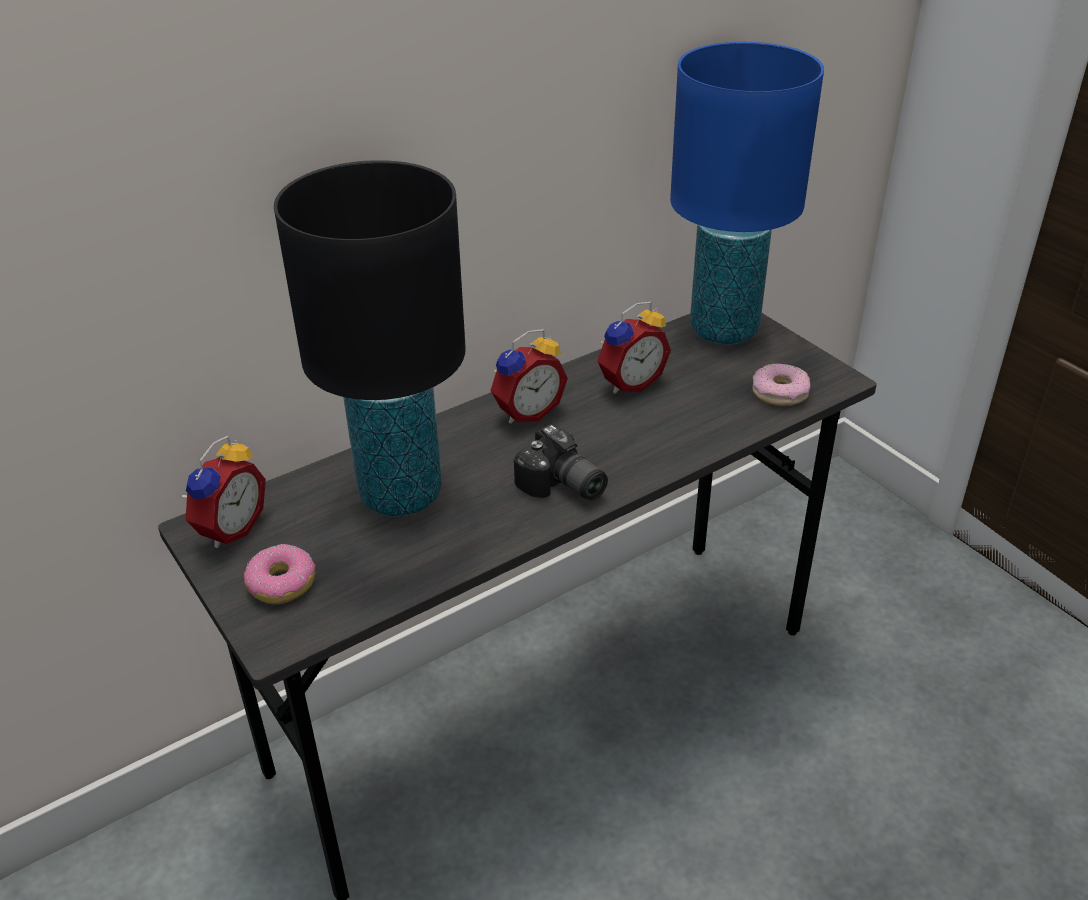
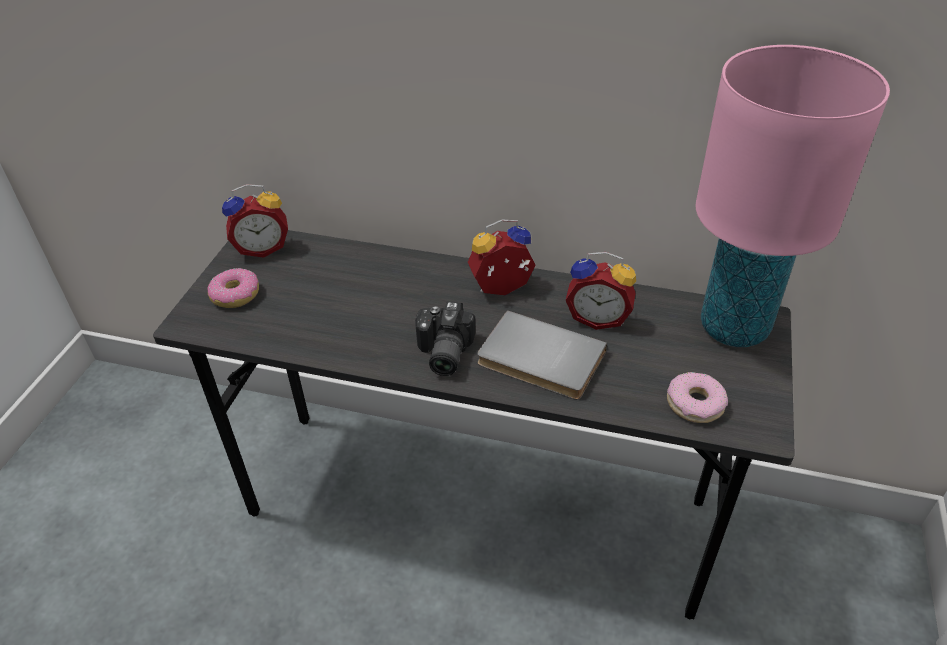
camera: 50 degrees right, 5 degrees up
(401, 494) = (359, 290): black table lamp -> none
(526, 411) = (502, 290): alarm clock -> alarm clock turned 150 degrees clockwise
(641, 439) = (539, 360): none -> grey book
(724, 329) = (734, 327): blue table lamp -> pink table lamp

